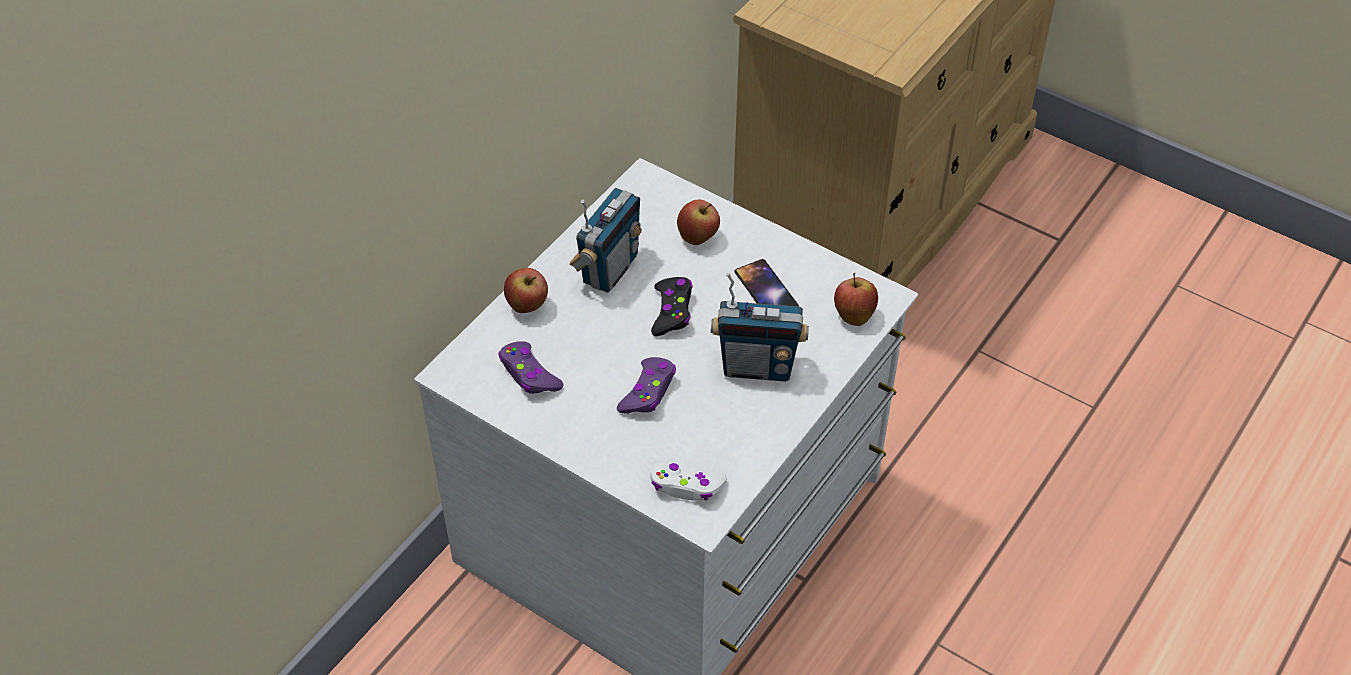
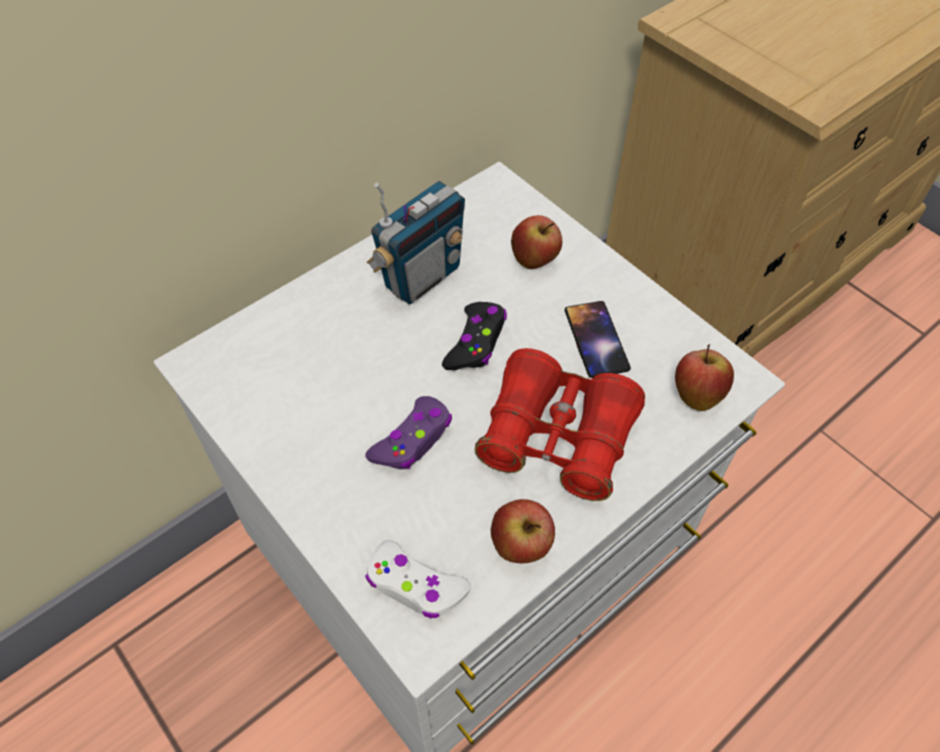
camera: 15 degrees right, 5 degrees up
(527, 306) = (314, 301): apple -> apple (521, 546)
(529, 375) = (282, 385): purple game controller -> none
(757, 367) = (557, 437): radio -> red binoculars

